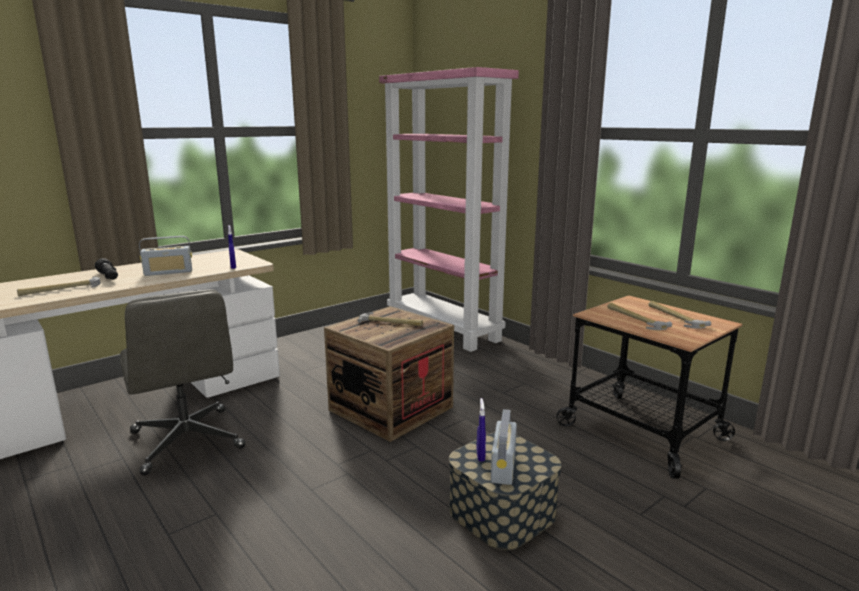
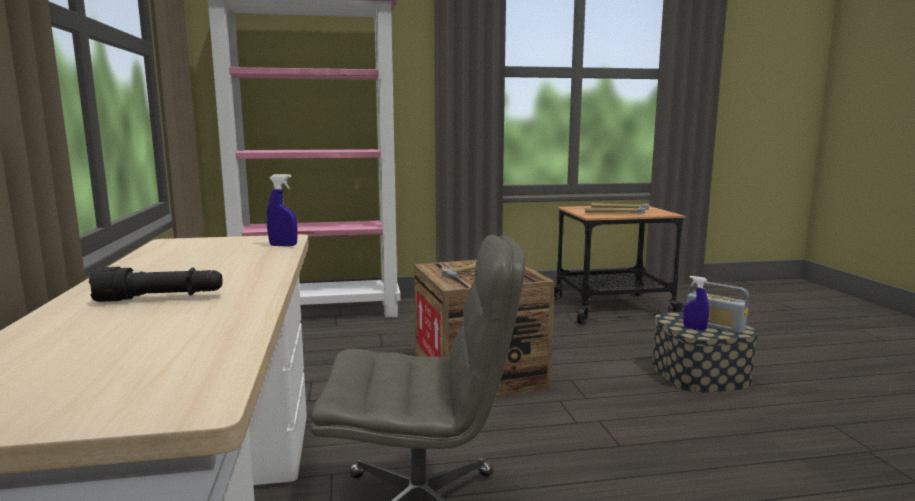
camera: 60 degrees left, 5 degrees down
(61, 289) = (179, 329): hammer -> none
(168, 272) = (226, 269): radio -> none

